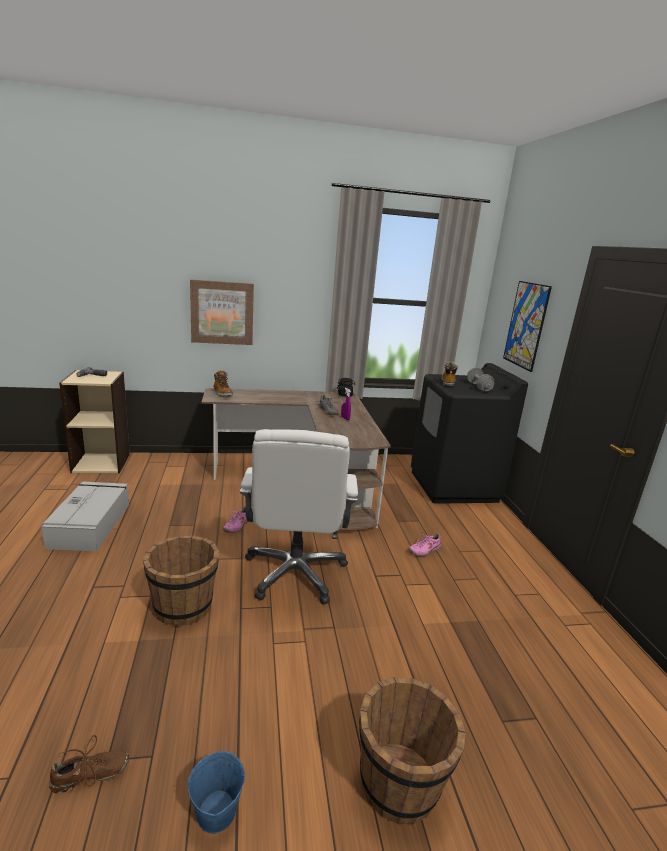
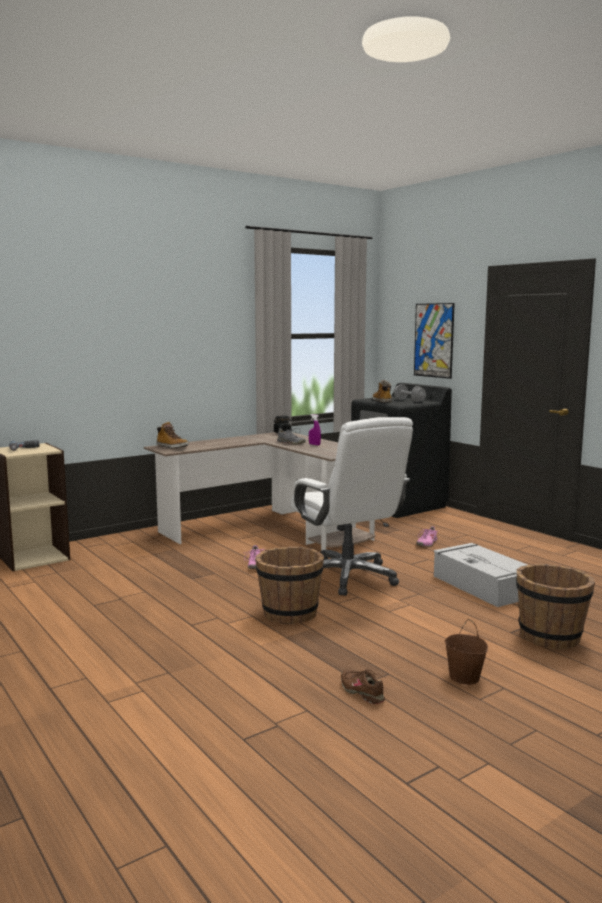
camera: 25 degrees left, 10 degrees down
(90, 776) = (362, 692): brown shoe -> brown shoe turned 75 degrees counterclockwise
(91, 524) = (112, 595): grey storage box -> grey storage box (482, 585)
(216, 813) = (465, 677): blue bucket -> brown bucket
(222, 312) = (147, 363): picture -> none

